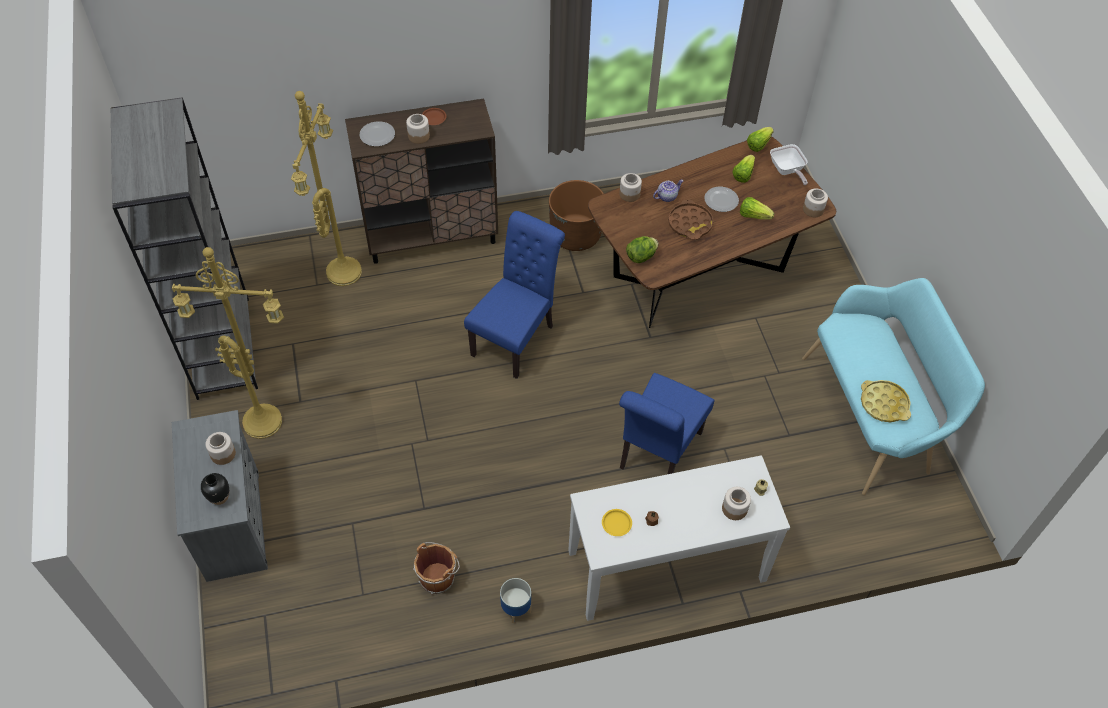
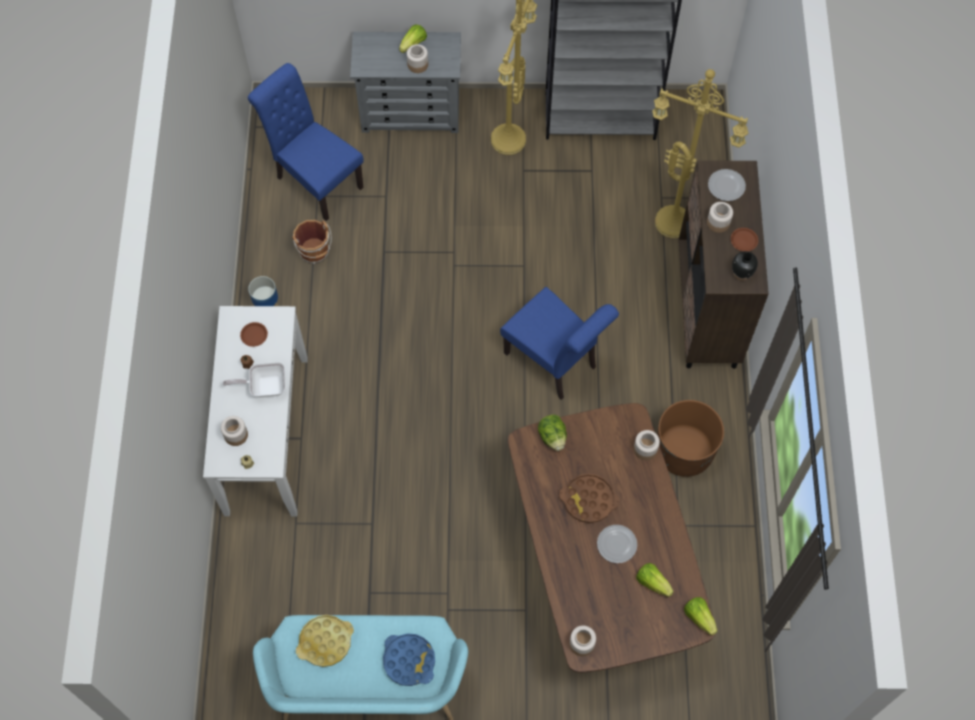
camera: 105 degrees right, 10 degrees up
(220, 497) = (377, 60): black vase -> black vase (741, 274)
(616, 524) = (254, 335): yellow plate -> brown plate
(657, 454) = (383, 459): blue chair -> blue chair (315, 180)
(666, 196) = (634, 487): teapot -> none
(753, 216) = (586, 572): lettuce -> lettuce (413, 44)
(787, 171) = (649, 636): frying pan -> frying pan (264, 386)
(869, 339) = (409, 661): none -> blue tray

